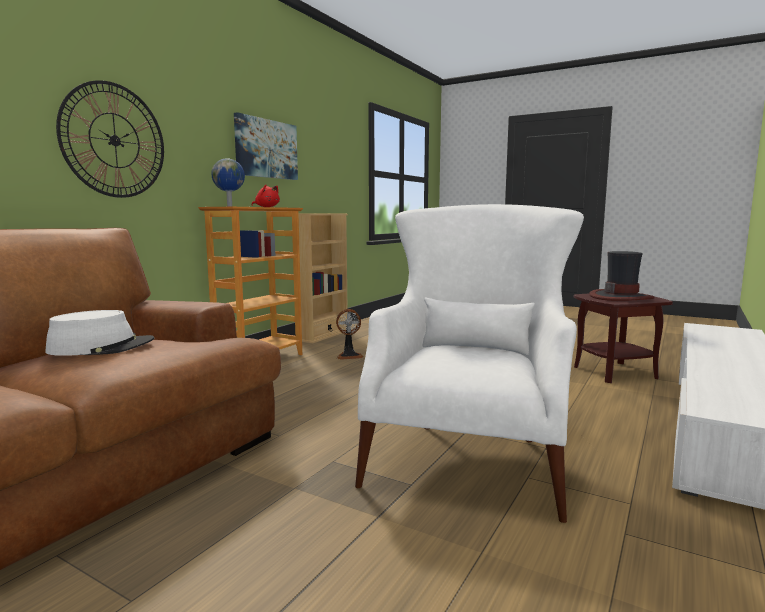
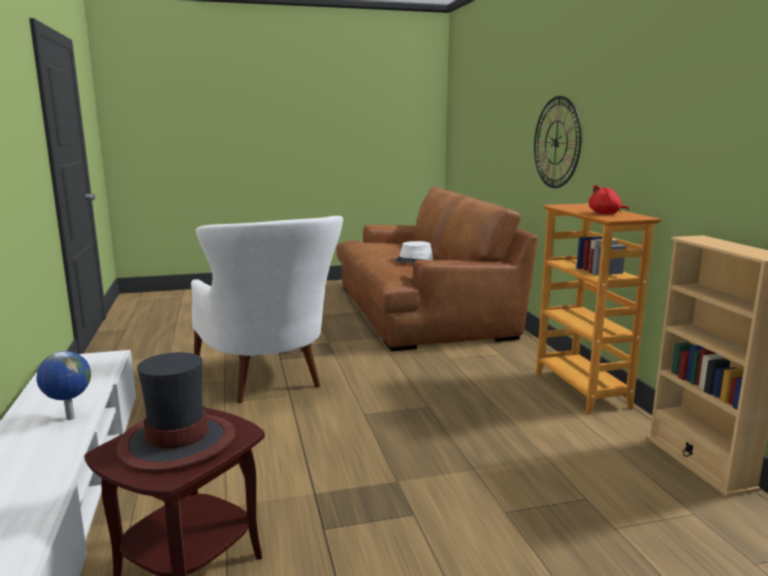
camera: 135 degrees right, 5 degrees up
(230, 206) = (585, 207): globe -> globe (69, 418)
(266, 149) = (681, 132): picture -> none
(349, 356) = (547, 434): fan -> none

